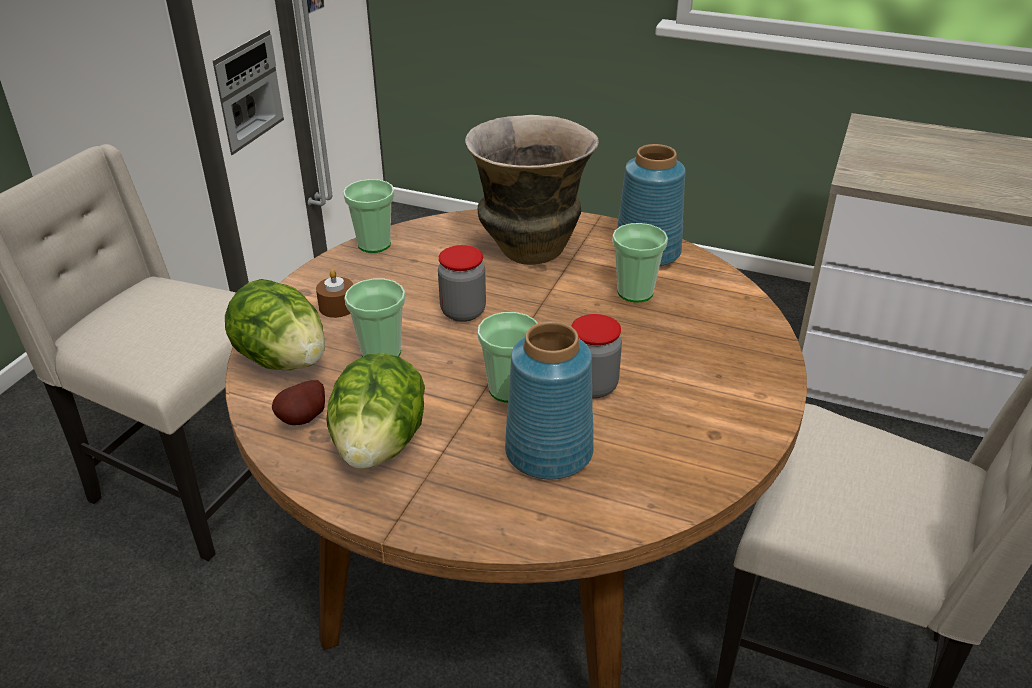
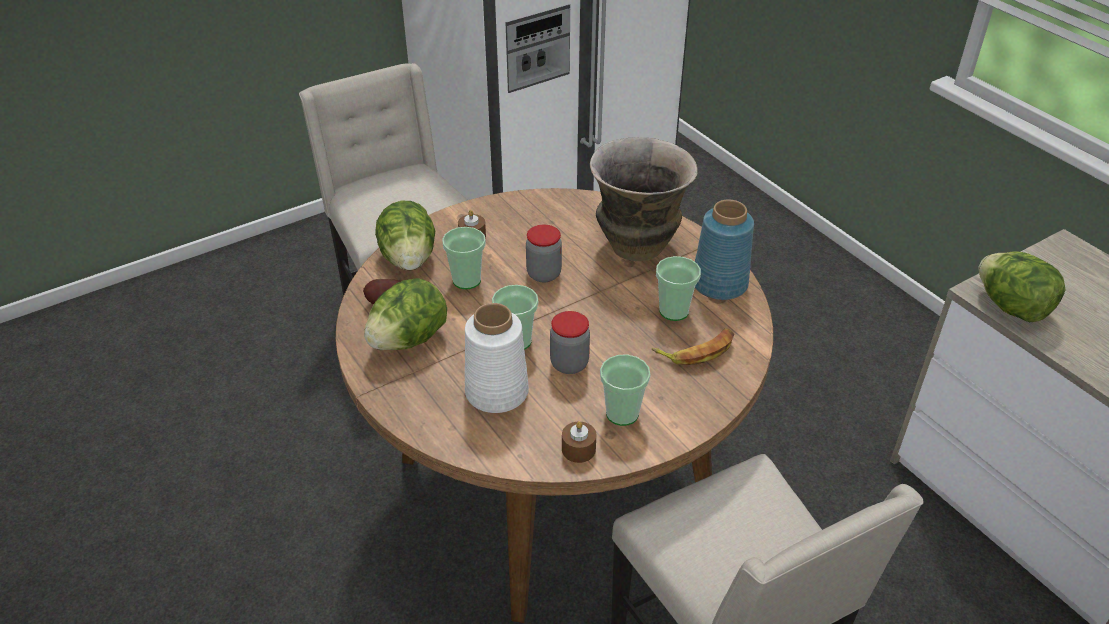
camera: 35 degrees right, 5 degrees up
(374, 244) = (538, 199): cup -> cup (622, 413)
(547, 452) = (496, 392): blue vase -> white vase
(699, 318) = (697, 350): none -> banana
(702, 465) = (578, 449): none -> brown candle
(891, 180) = (1011, 307): none -> lettuce

